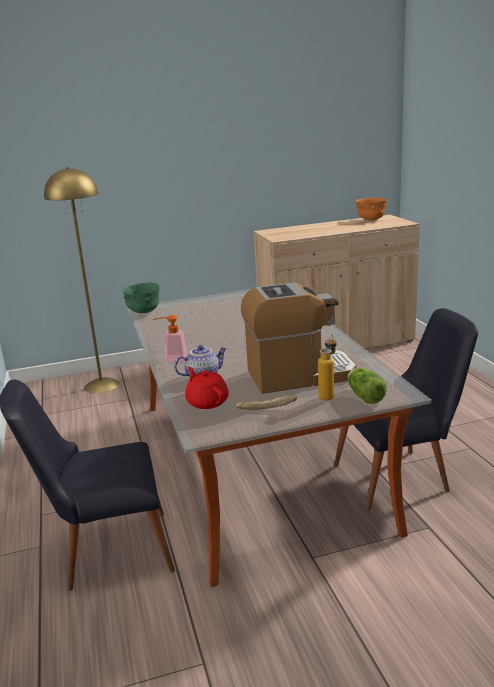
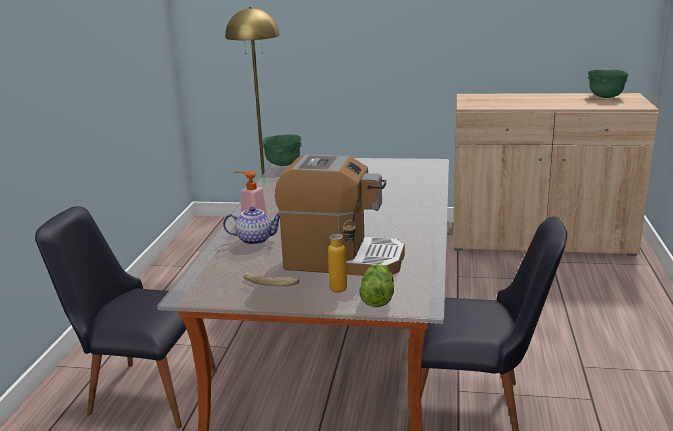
camera: 25 degrees right, 0 degrees up
(207, 402) = (228, 265): red teapot -> none
(371, 220) = (605, 97): orange bowl -> green bowl

